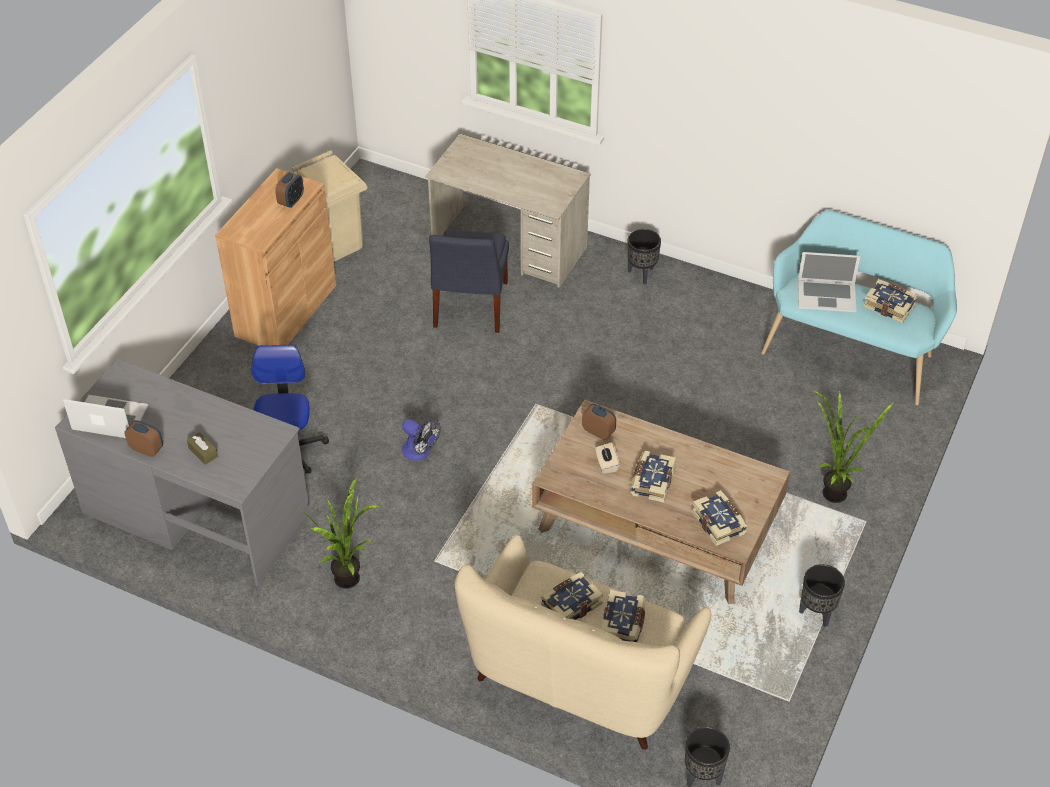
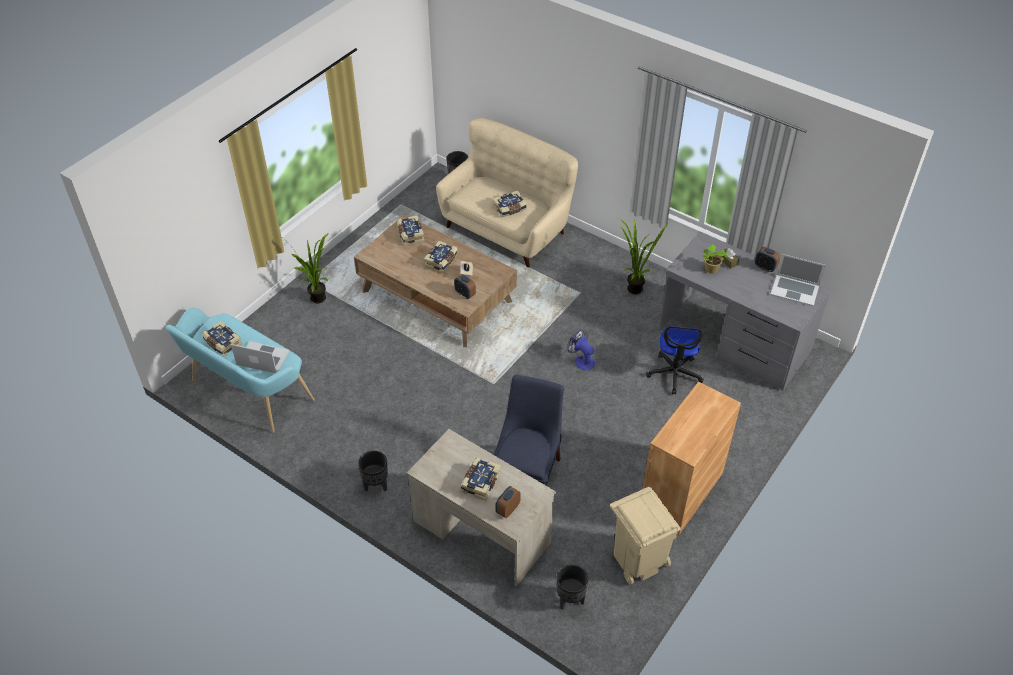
camera: 170 degrees left, 0 degrees up
(231, 435) = (711, 269): none -> potted plant
(291, 201) = (678, 427): alarm clock -> alarm clock (507, 509)
(623, 624) = (483, 197): book -> book (480, 482)
(816, 613) = (364, 239): black planter -> black planter (570, 600)

